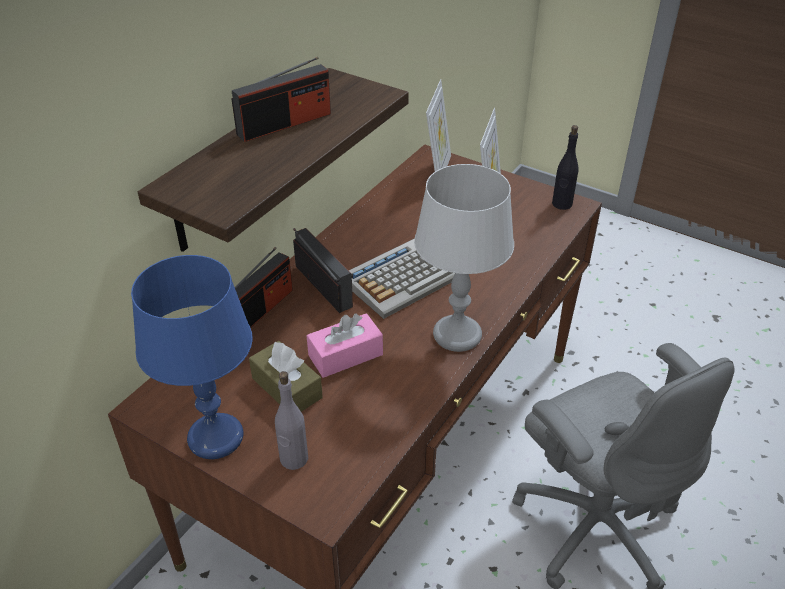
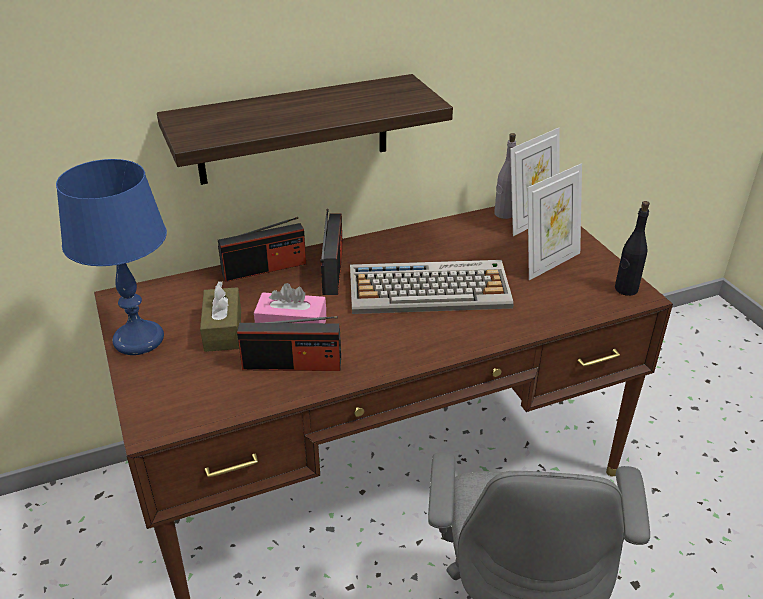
camera: 35 degrees right, 5 degrees down
(284, 124) = (318, 101): radio -> radio (292, 364)
(293, 459) = (171, 380): grey bottle -> grey bottle (503, 214)
(457, 334) = (399, 352): grey table lamp -> none

